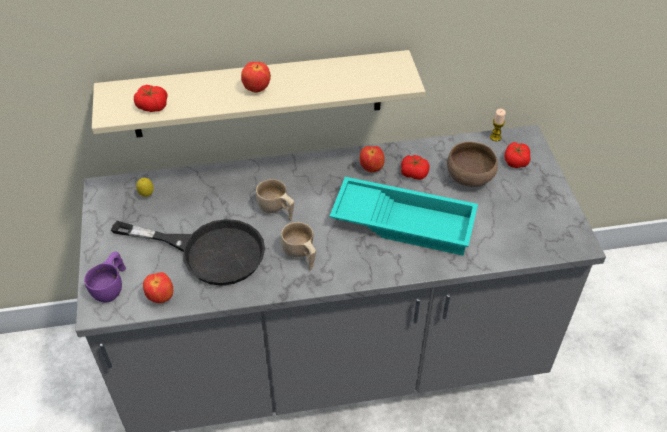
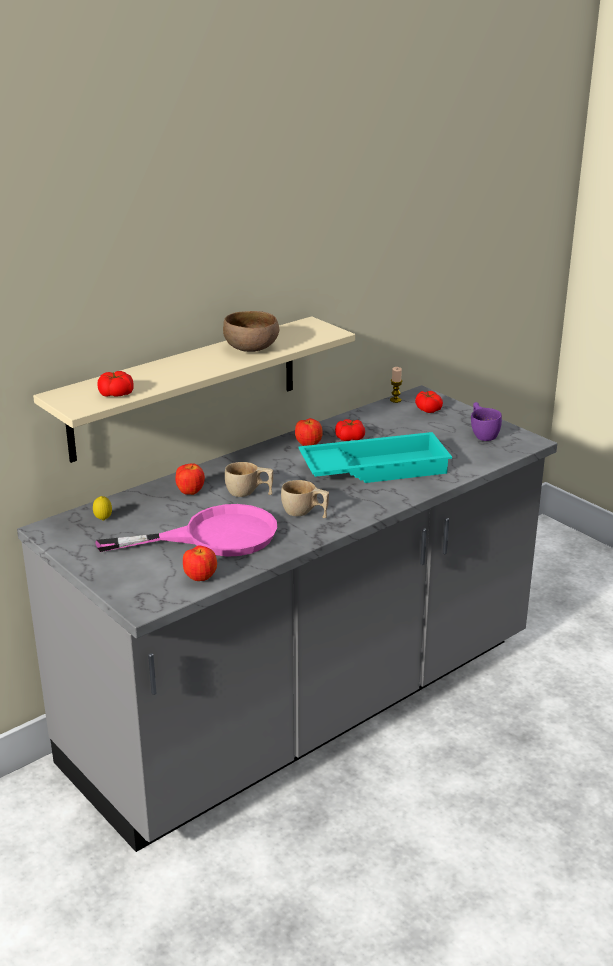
camera: 30 degrees left, 20 degrees down
(112, 287) = (140, 588): purple cup -> purple cup (483, 433)
(209, 251) = (213, 537): black frying pan -> pink frying pan
(257, 89) = (205, 363): apple -> apple (190, 493)
(470, 177) = (401, 428): brown bowl -> brown bowl (252, 348)

